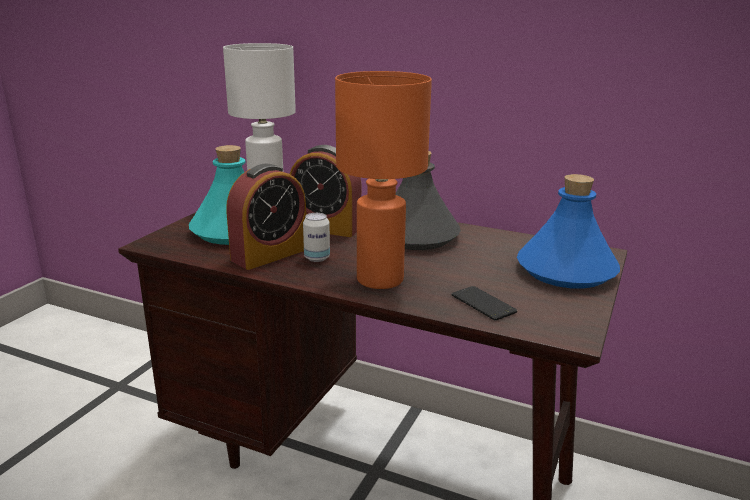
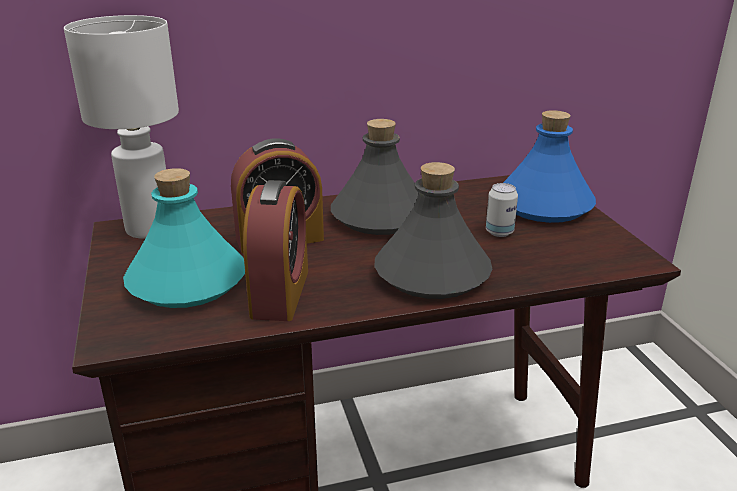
camera: 40 degrees left, 5 degrees up
(317, 258) = (335, 277): can -> can (499, 232)
(381, 280) = (433, 274): orange table lamp -> grey bottle
(483, 304) = (544, 261): phone -> none

